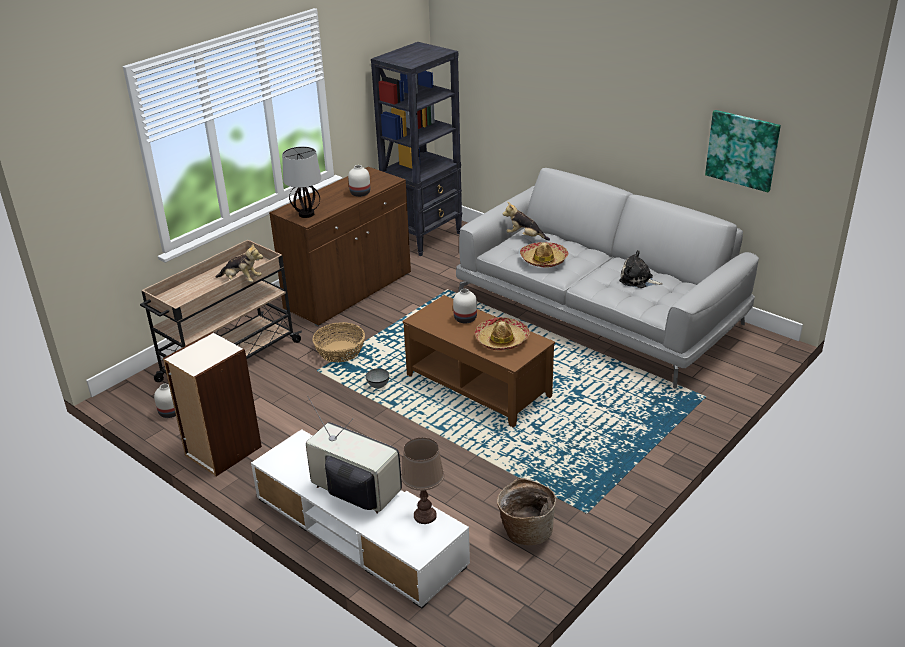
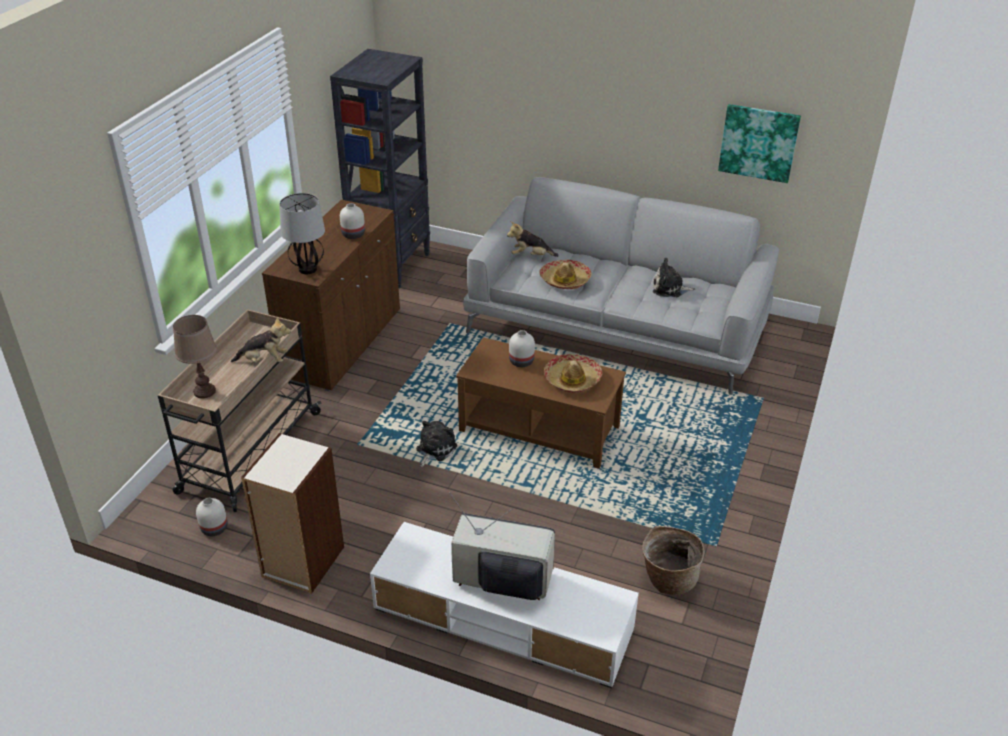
camera: 20 degrees left, 5 degrees up
(340, 351) = (371, 417): basket -> none
(378, 386) = (434, 449): grey bowl -> plush toy
(425, 515) = (589, 591): brown table lamp -> brown table lamp (205, 391)

